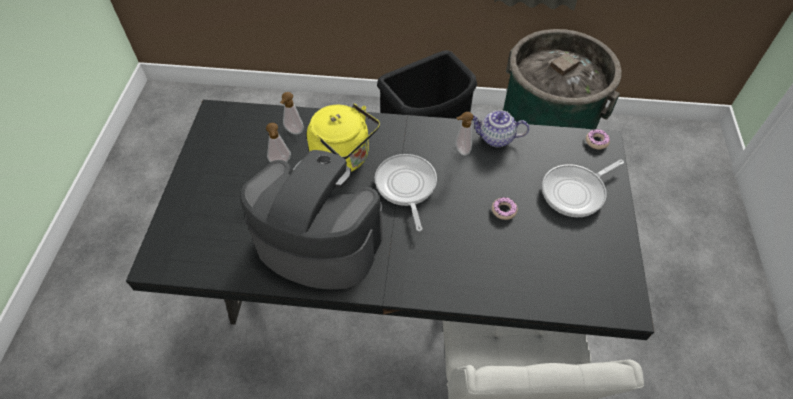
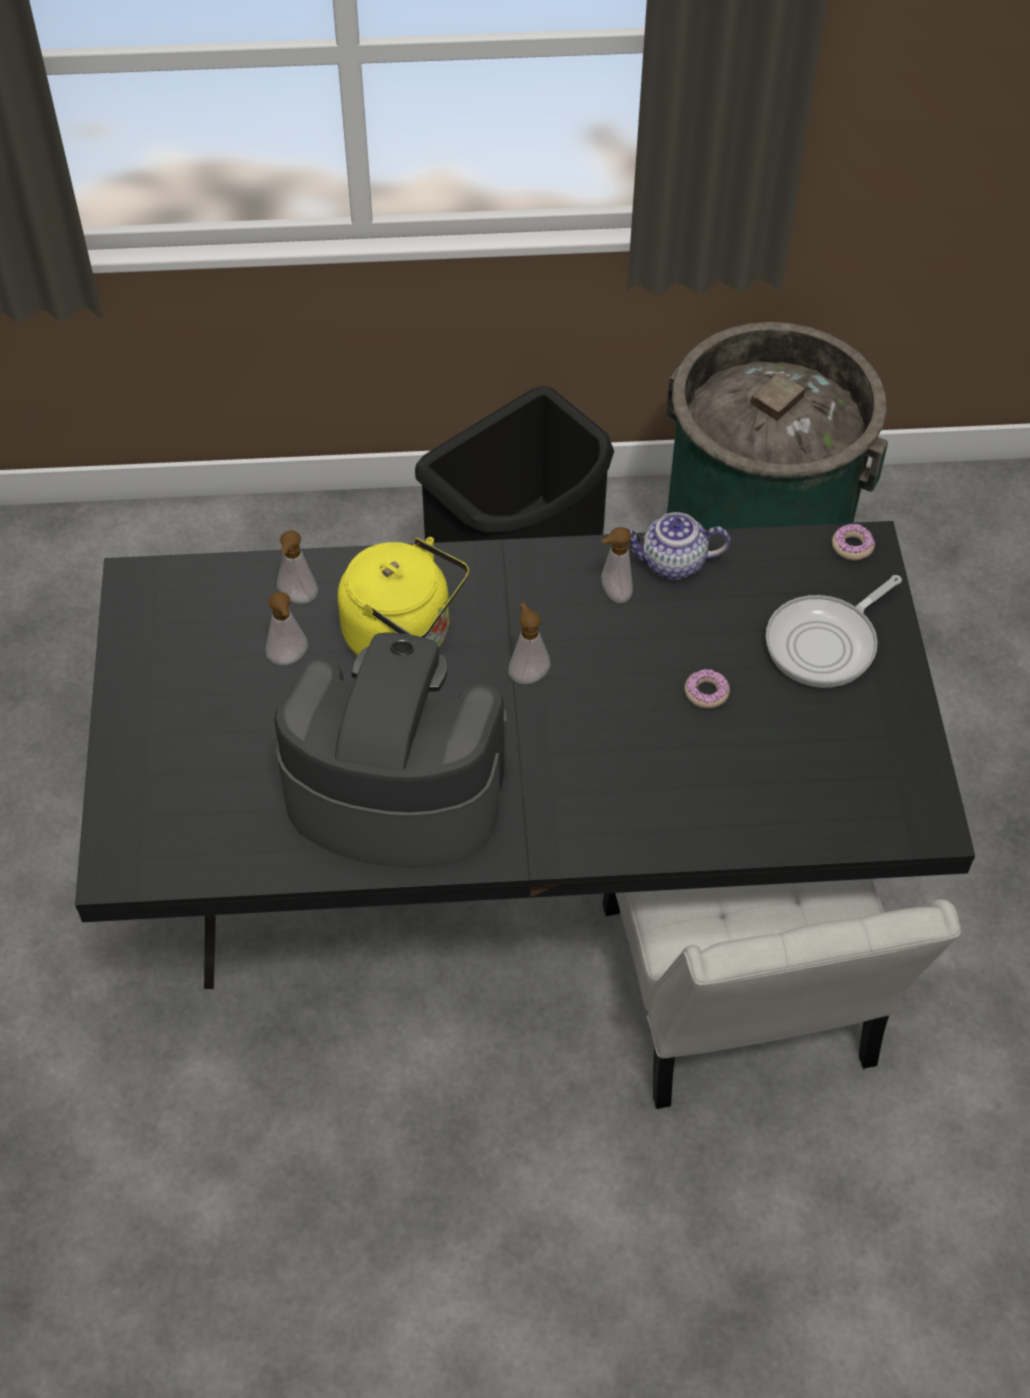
camera: 10 degrees left, 0 degrees up
(406, 187) = (528, 674): frying pan -> soap dispenser

